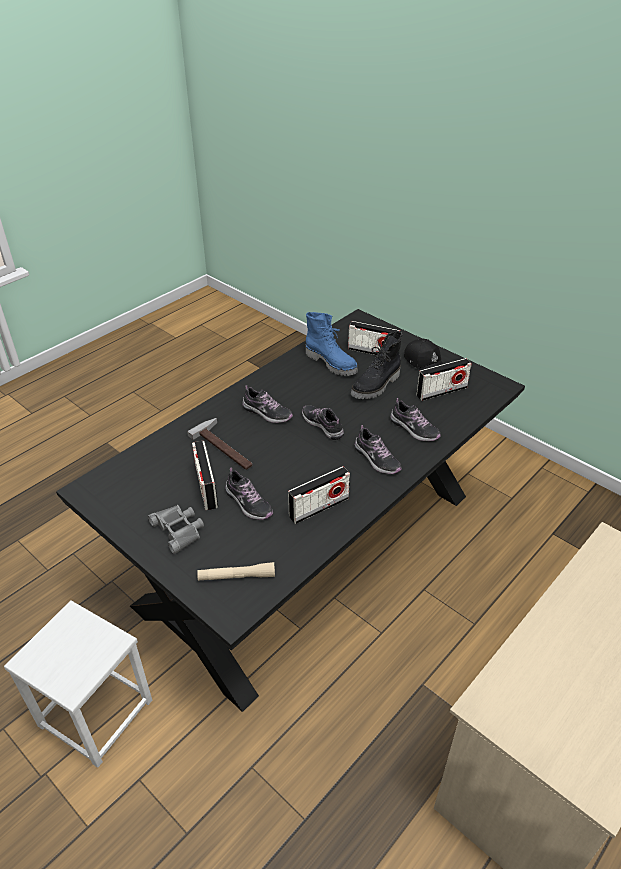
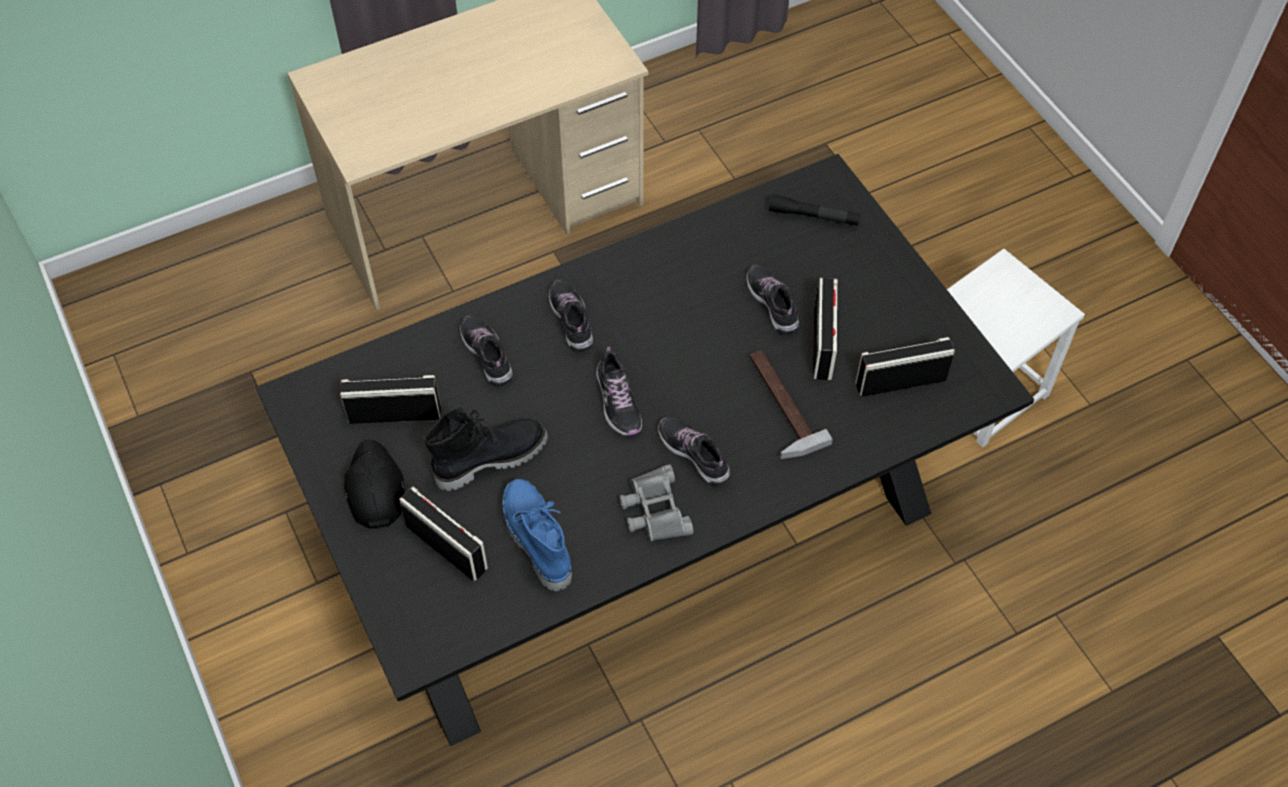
camera: 160 degrees left, 15 degrees up
(179, 530) = (870, 292): grey binoculars -> grey binoculars (654, 510)
(236, 576) = (813, 216): beige flashlight -> black flashlight
(319, 507) = (684, 272): radio -> radio (900, 381)

